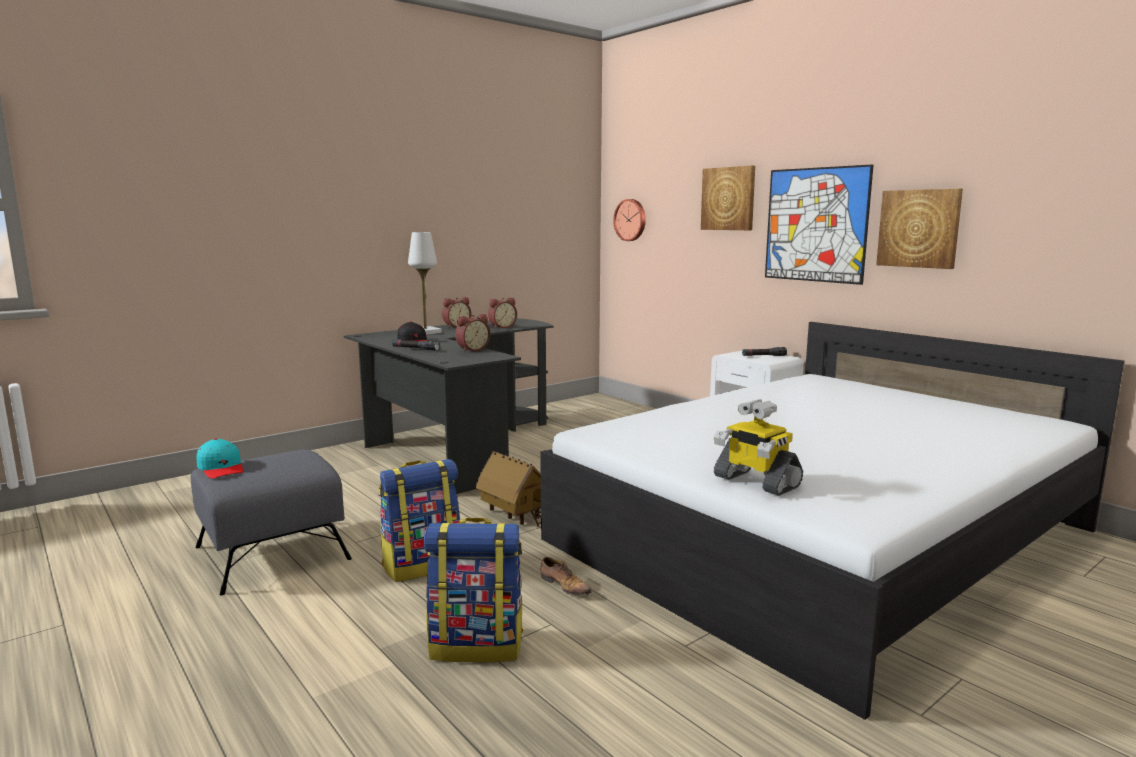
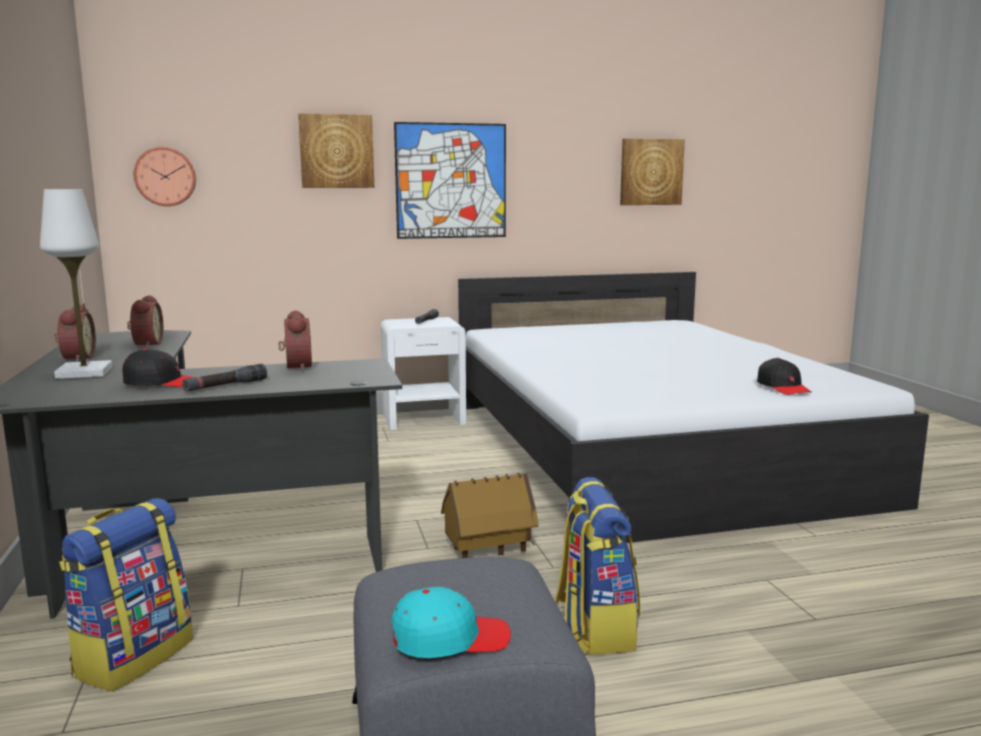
camera: 65 degrees left, 0 degrees up
(477, 645) = (802, 622): backpack -> backpack (133, 656)
(564, 586) = (690, 559): shoe -> none
(755, 481) = (783, 387): toy robot -> black cap
(919, 228) = (550, 183): picture -> picture (651, 172)

